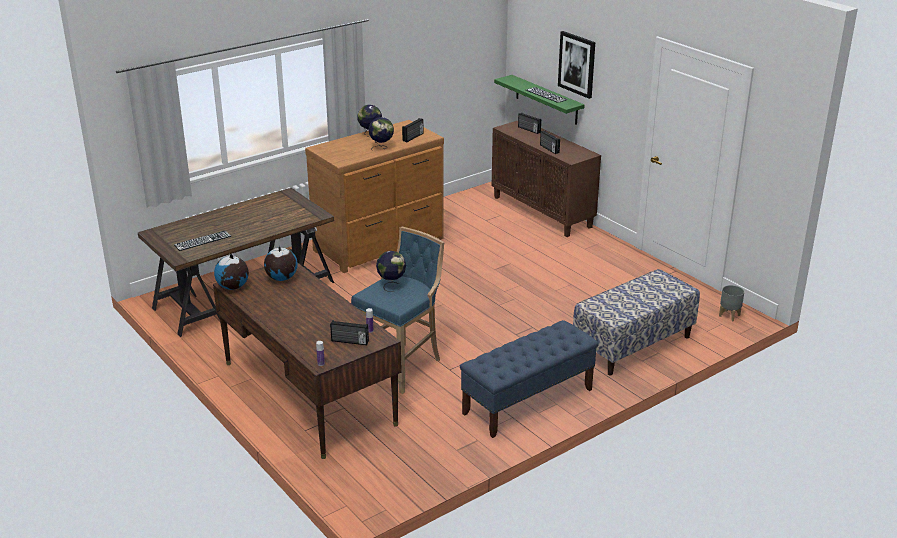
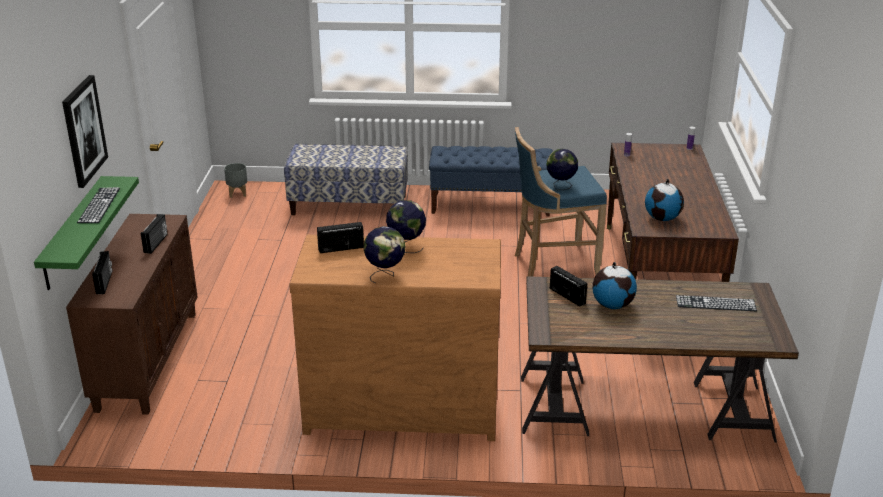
camera: 140 degrees left, 0 degrees up
(233, 287) = (719, 227): globe -> globe (612, 305)
(349, 341) = (651, 154): radio -> radio (568, 296)

